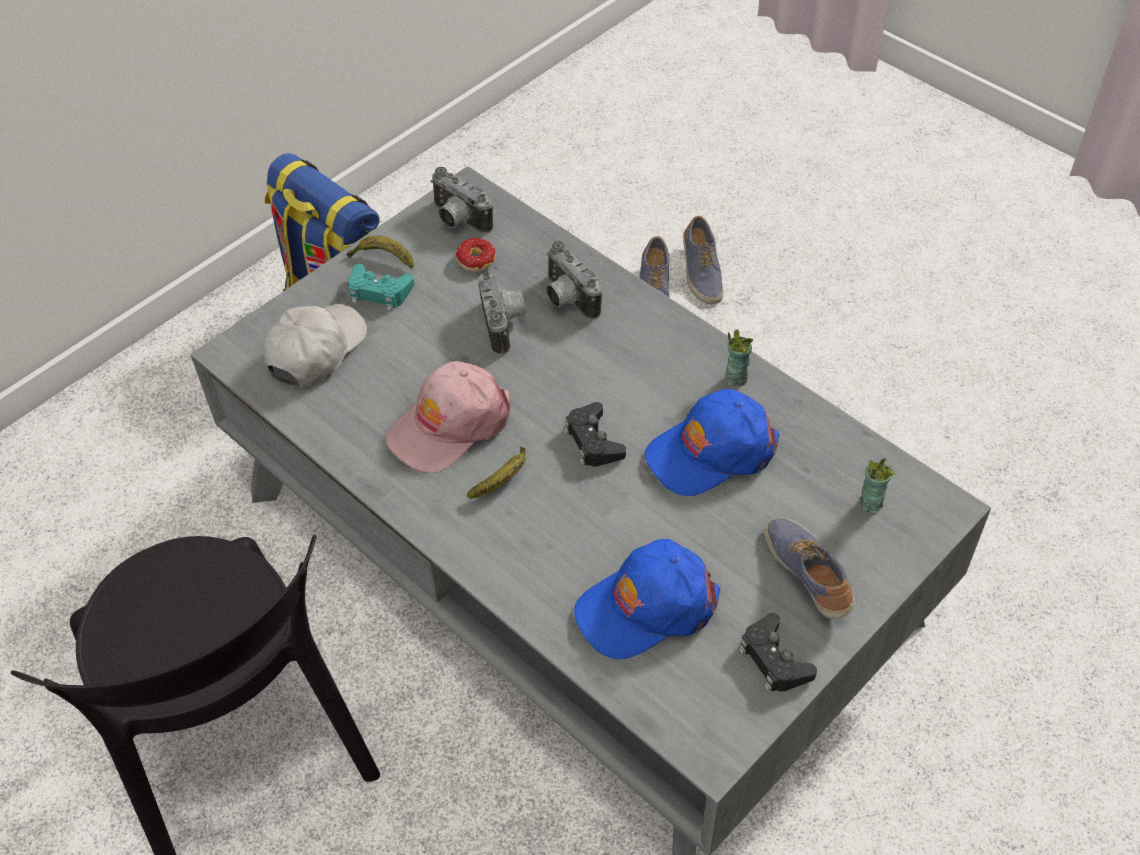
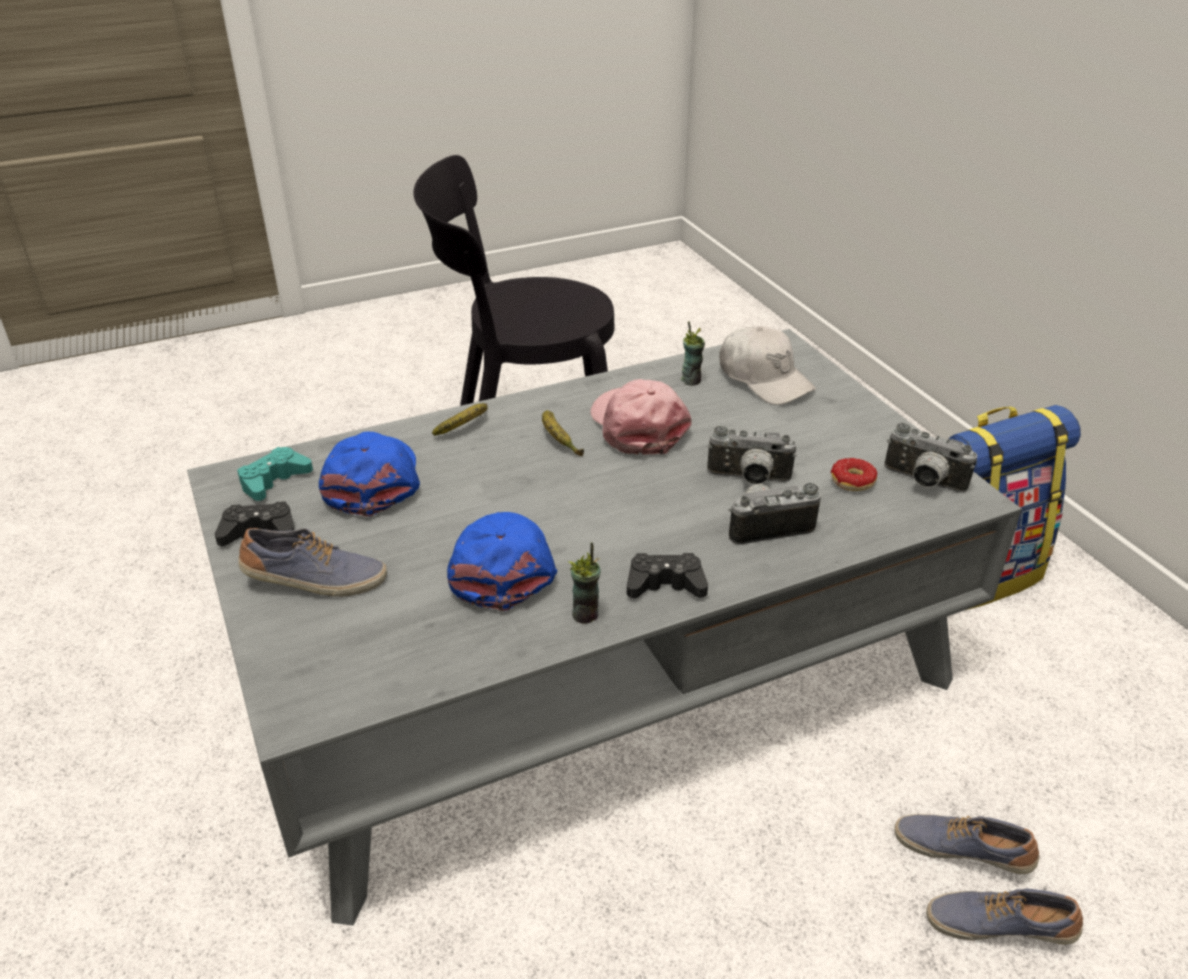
camera: 110 degrees right, 15 degrees down
(379, 292) = (826, 419): turquoise game controller -> turquoise game controller (274, 481)
(383, 258) = (874, 429): banana -> banana (466, 426)
(457, 220) = (922, 482): camera -> camera turned 120 degrees counterclockwise
(593, 441) = (566, 496): black game controller -> black game controller (665, 584)
(870, 503) = (350, 657): cup -> cup (691, 380)

